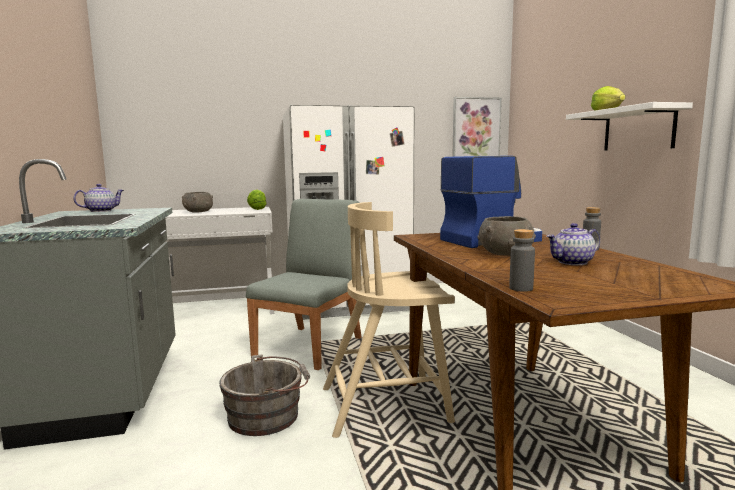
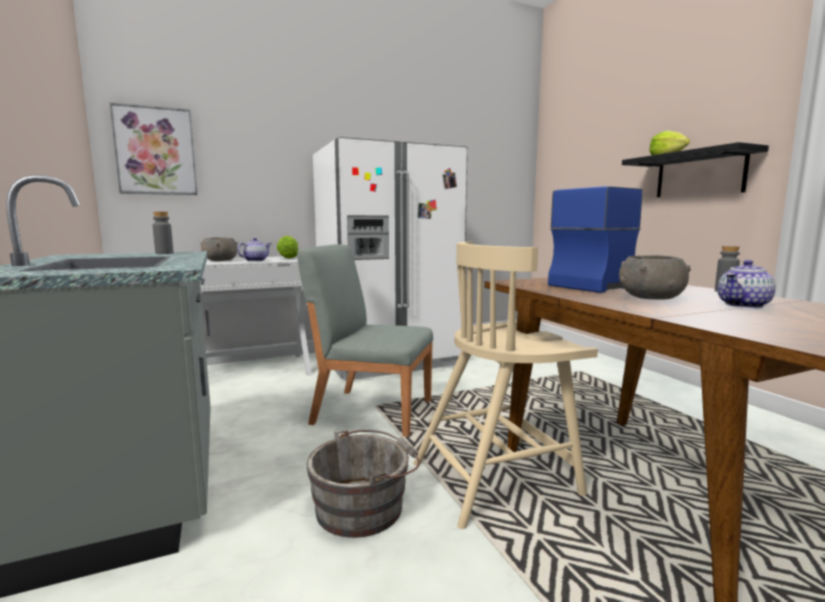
camera: 10 degrees left, 0 degrees up
(101, 211) = (116, 254): teapot -> teapot (255, 260)
(310, 346) = (371, 411): grey chair -> grey chair turned 90 degrees counterclockwise
(476, 129) = (506, 178): picture -> picture (156, 151)
(521, 288) = (766, 336): grey bottle -> grey bottle (164, 253)
(638, 129) = (699, 174): white shelf -> black shelf

